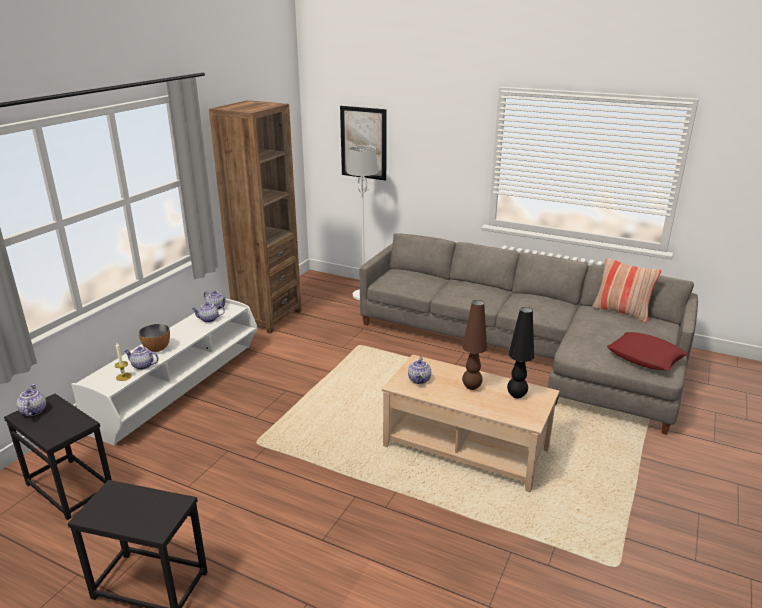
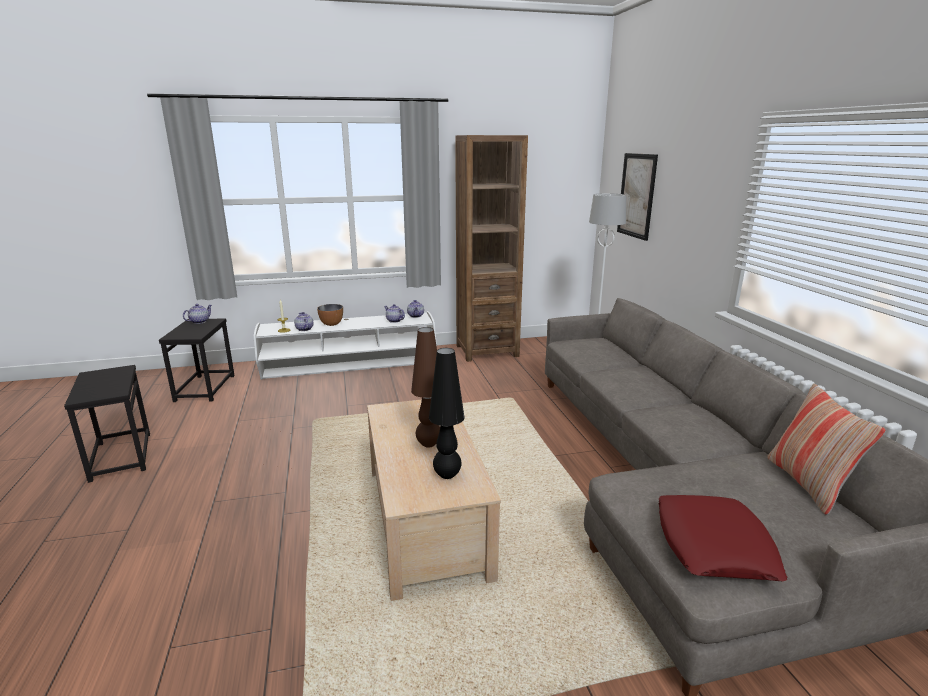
camera: 50 degrees right, 5 degrees down
(419, 380) = (405, 415): teapot -> none

